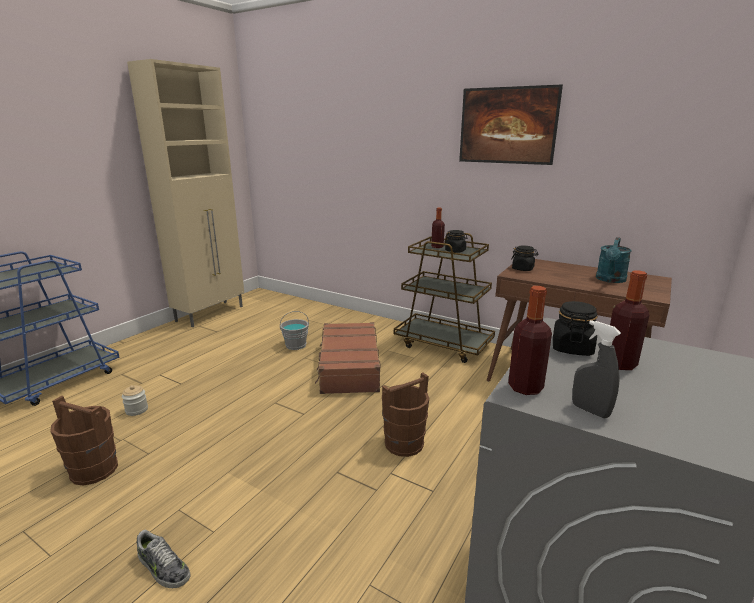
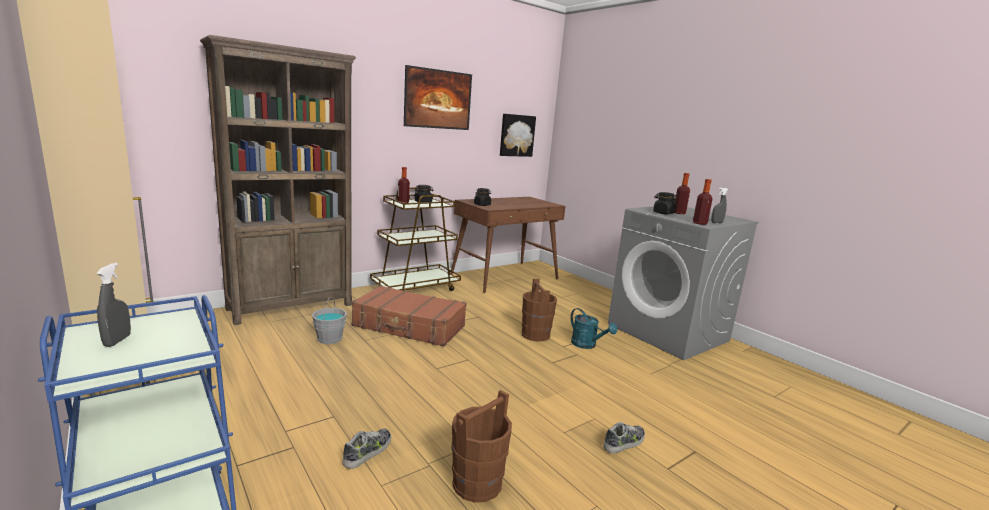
camera: 70 degrees left, 5 degrees down
(30, 270) = (117, 341): none -> grey spray bottle
(137, 410) = (368, 452): jar -> shoe
(338, 316) = (291, 306): none -> brown bookcase
(610, 280) = (522, 202): turquoise watering can -> turquoise watering can (587, 345)
(653, 173) = (516, 135): none -> picture

